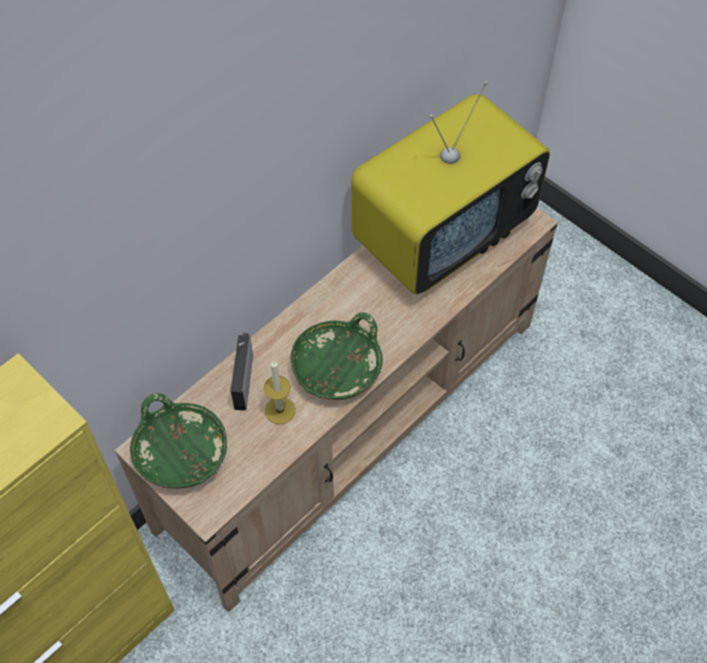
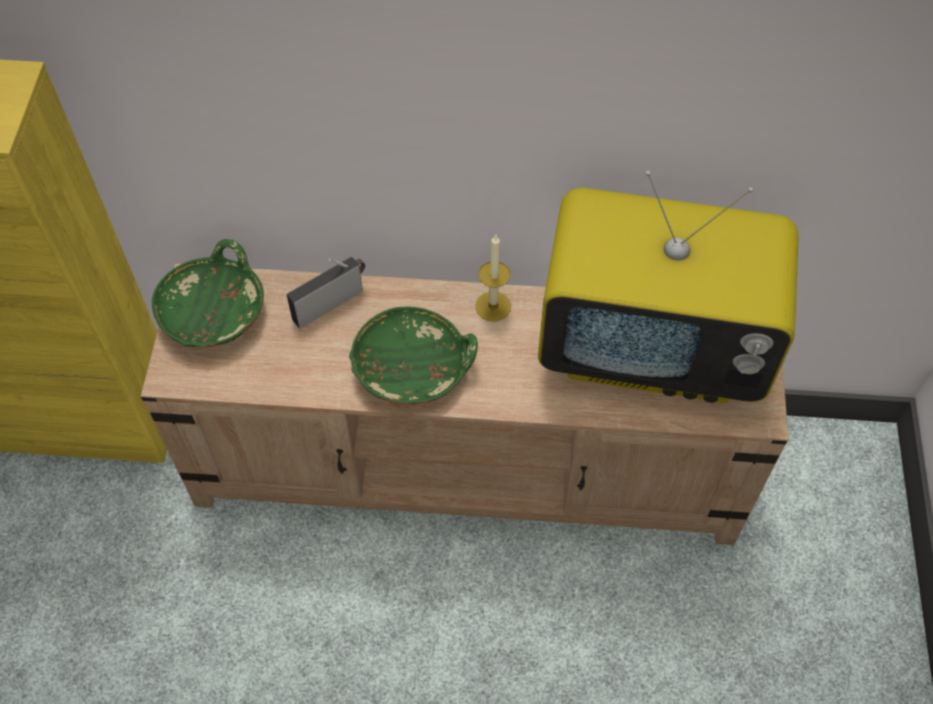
camera: 50 degrees right, 0 degrees up
(280, 410) = (323, 355): candle -> candle (493, 306)

